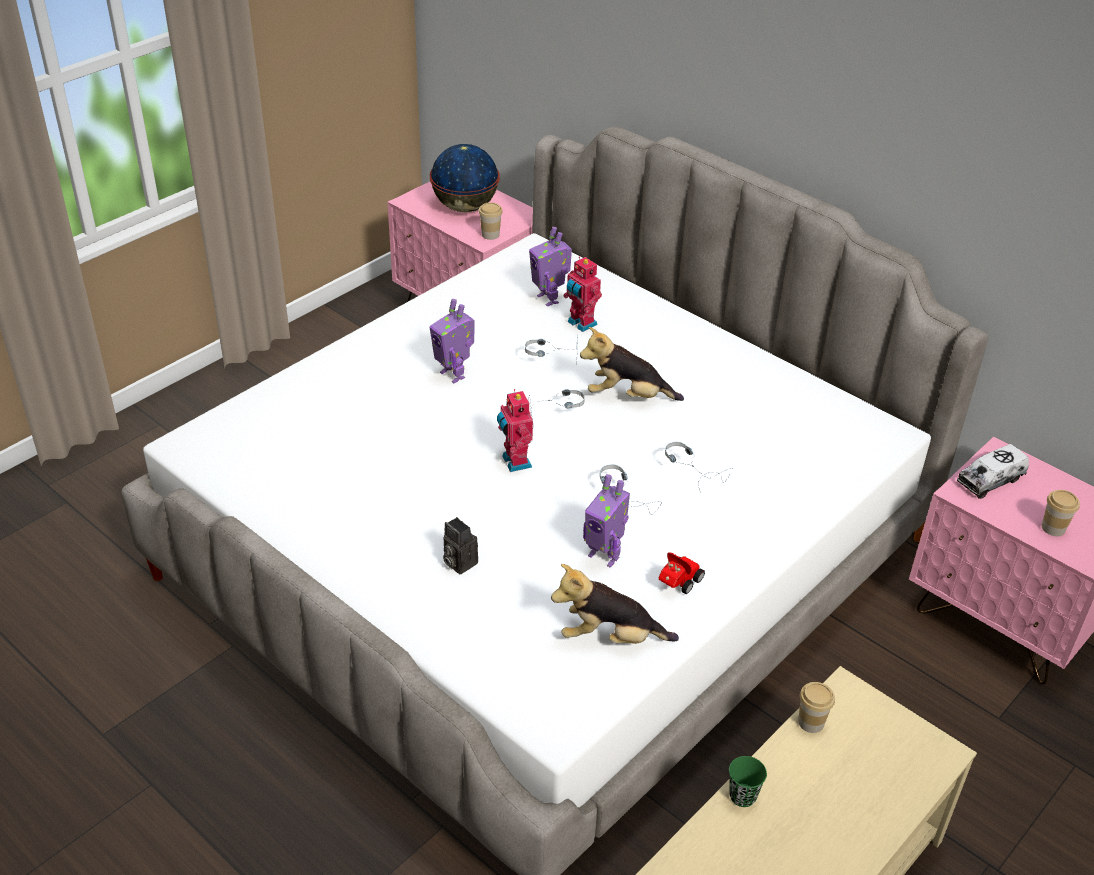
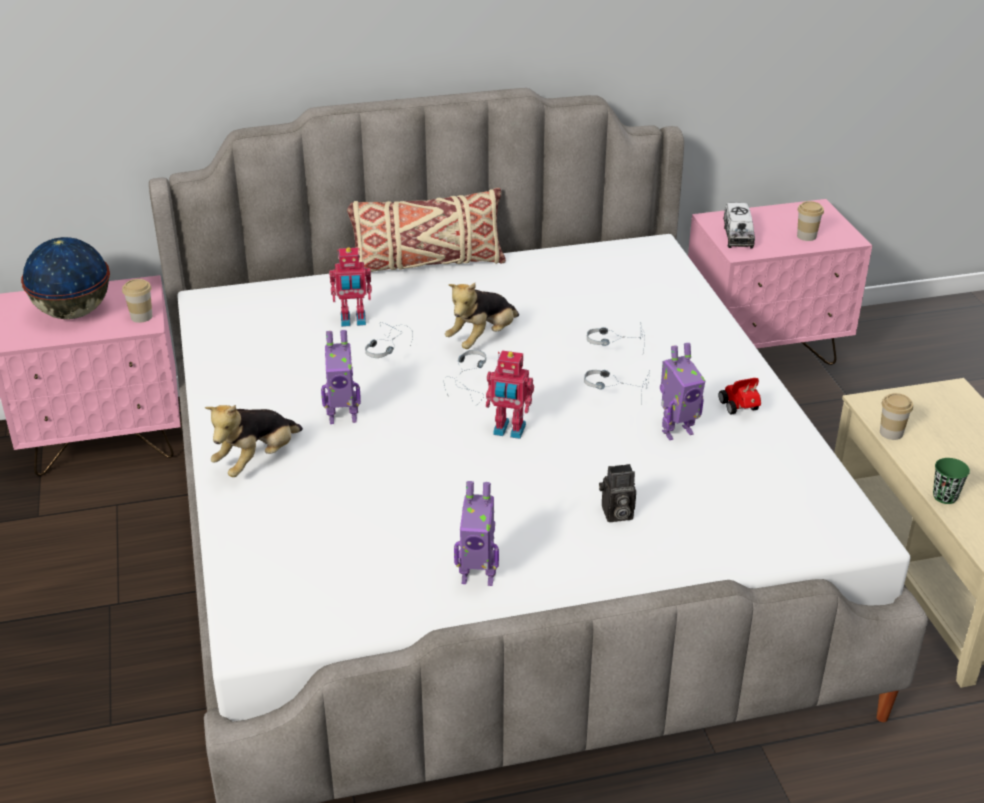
camera: 55 degrees left, 5 degrees down
(549, 299) = (294, 322): toy robot -> toy robot (478, 576)
(610, 637) = (777, 467): plush toy -> plush toy (257, 460)
(703, 322) = (427, 264): none -> beige pillow

